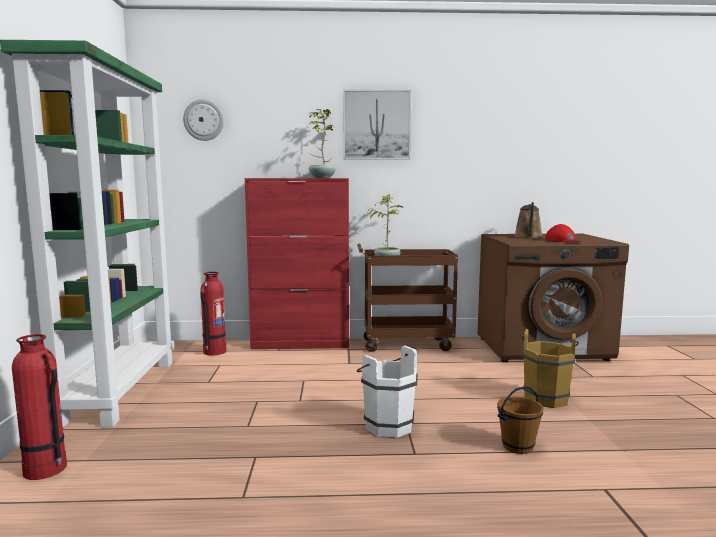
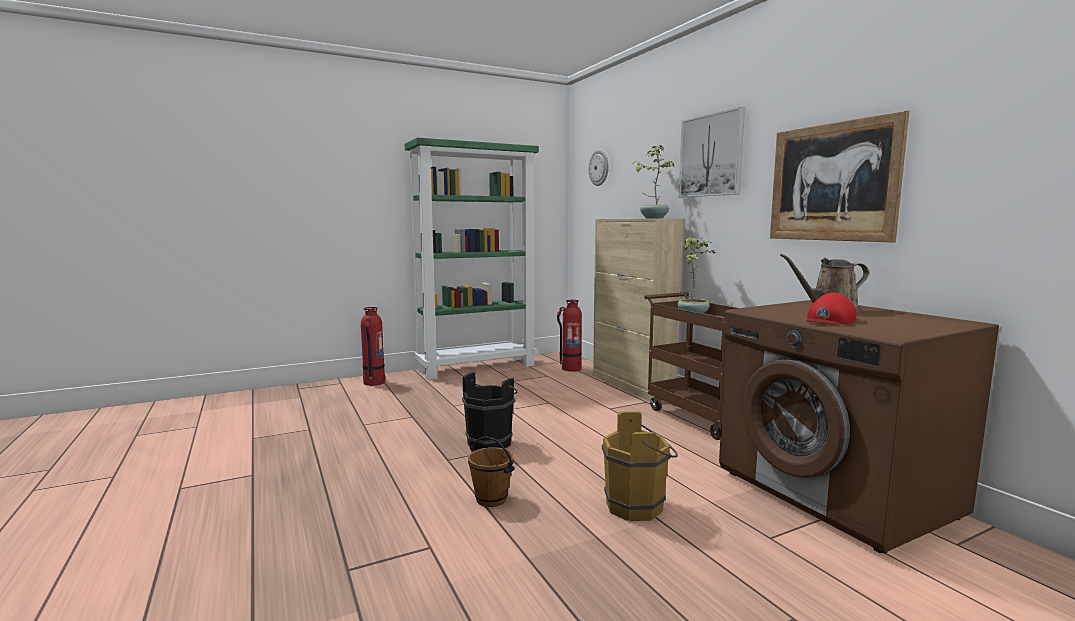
camera: 65 degrees right, 0 degrees up
(301, 344) = (631, 385): red cabinet -> beige cabinet
(386, 425) = (491, 442): white bucket -> black bucket
(487, 155) = (832, 182): none -> picture

